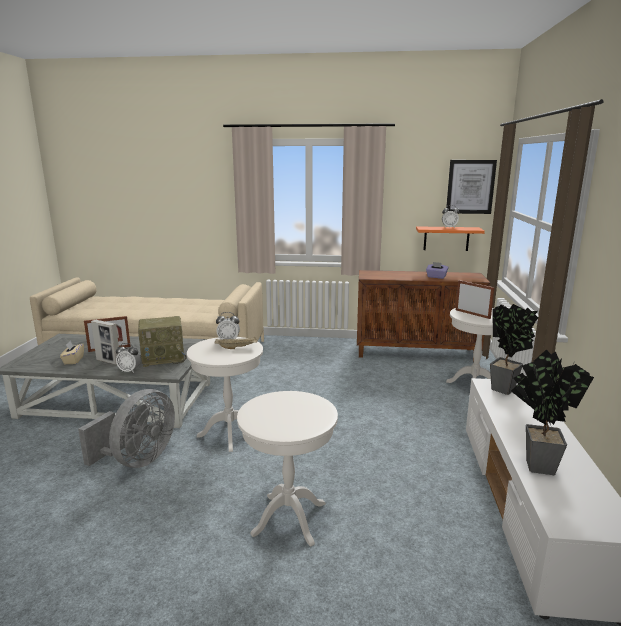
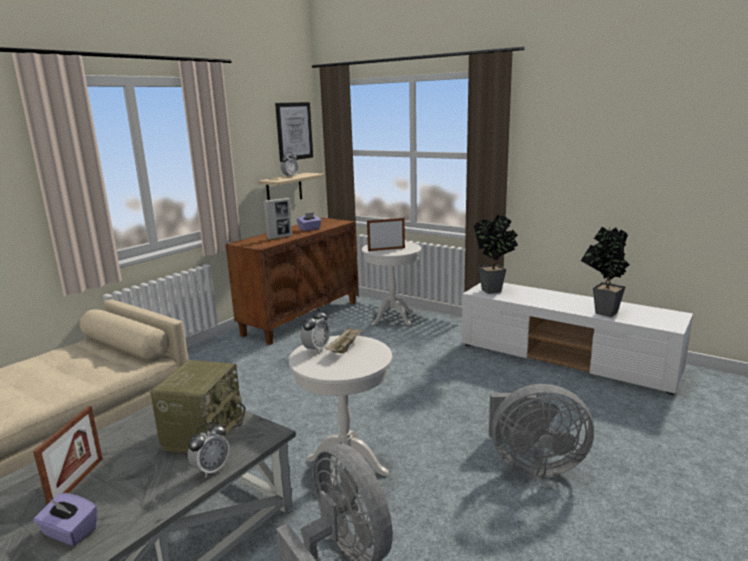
camera: 60 degrees left, 0 degrees up
(73, 360) = (69, 532): beige tissue box -> purple tissue box
(108, 361) = (139, 488): picture frame -> picture frame (279, 237)
(289, 518) = (533, 464): white side table -> grey fan
(446, 238) = (284, 189): orange shelf -> beige shelf

